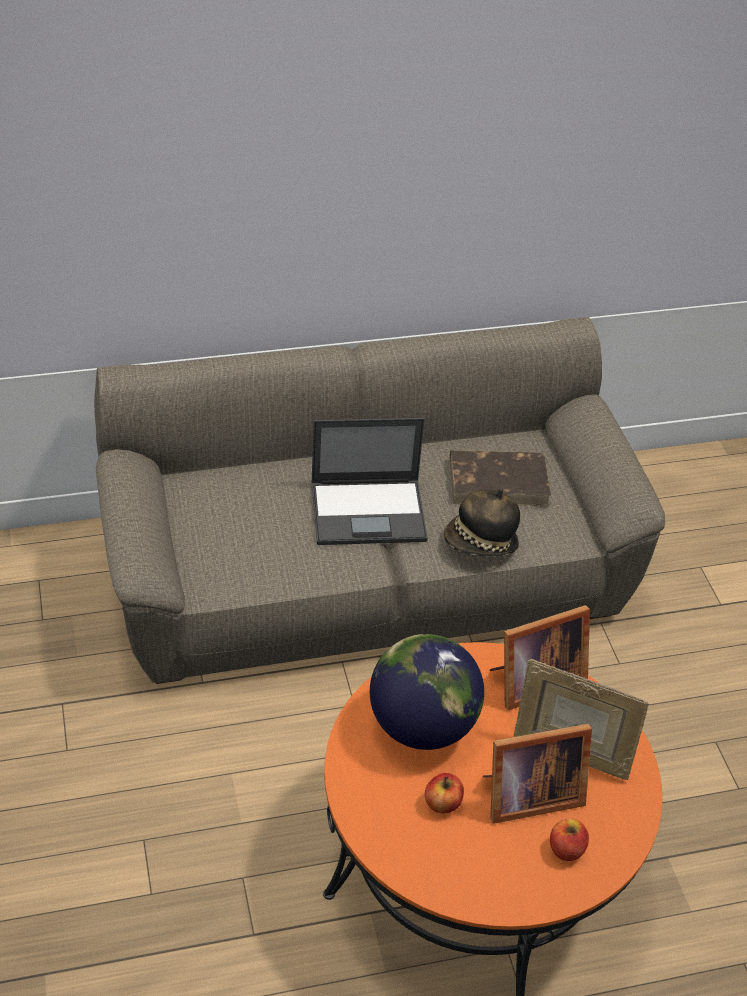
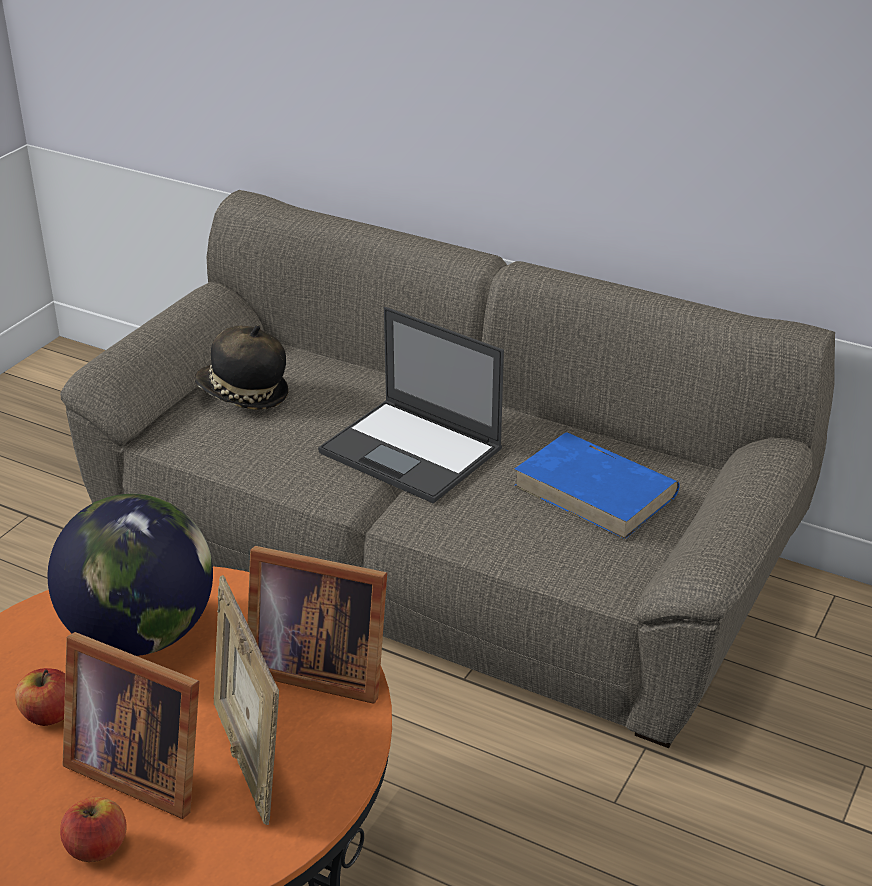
camera: 45 degrees right, 10 degrees down
(480, 543) = (491, 534): hat -> hat (242, 395)
(499, 481) = (596, 491): brown book -> blue book

